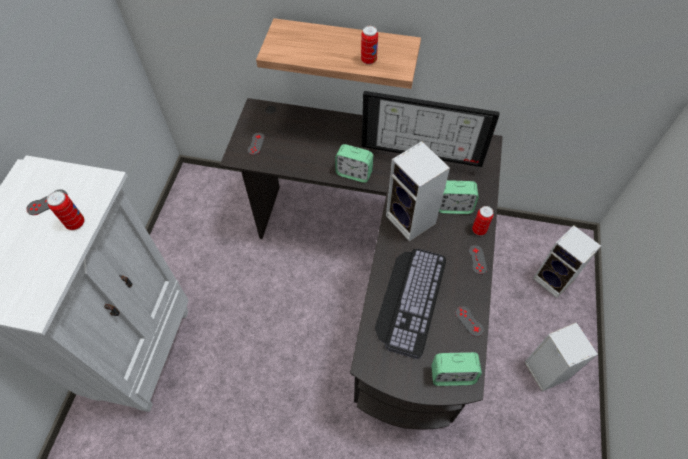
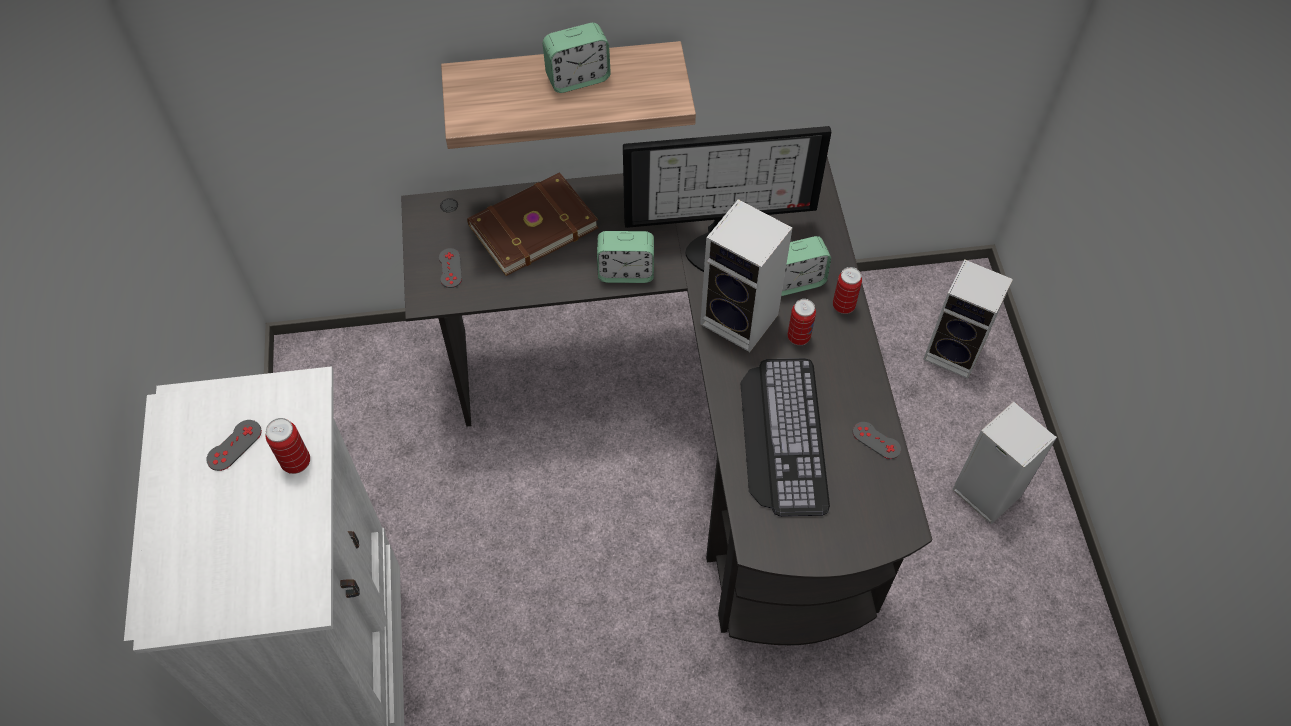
camera: 20 degrees left, 0 degrees up
(311, 132) = (531, 226): none -> brown book
(368, 60) = (619, 97): can -> can (798, 337)
(452, 375) = (880, 521): alarm clock -> alarm clock (578, 78)
(477, 259) = (856, 350): grey game controller -> none

